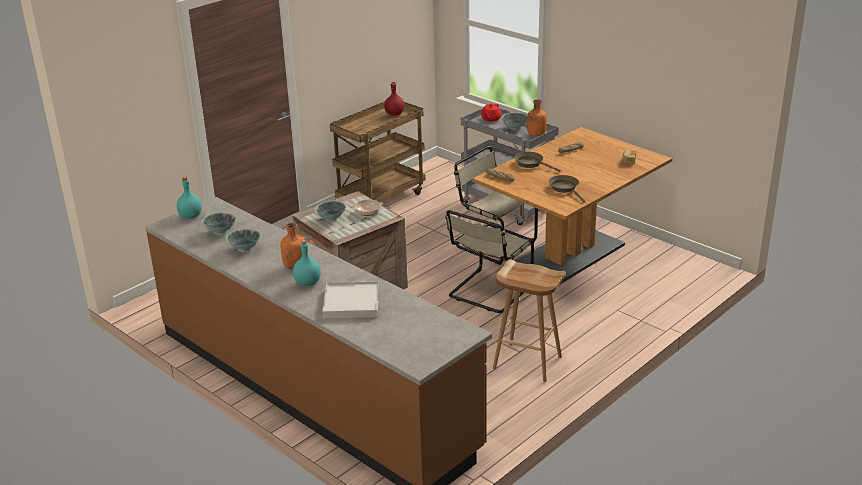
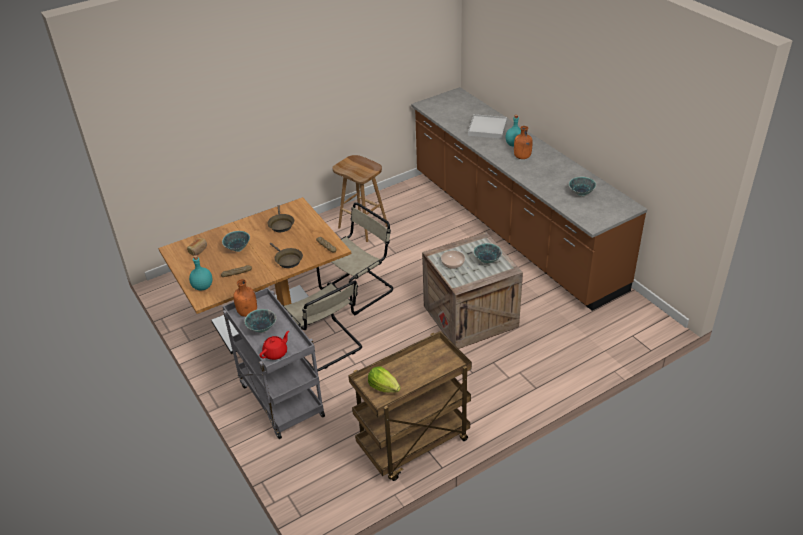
camera: 165 degrees left, 10 degrees up
(190, 216) = (610, 213): turquoise bottle -> turquoise bottle (203, 286)
(244, 249) = (560, 175): bowl -> bowl (238, 248)
(395, 114) = (383, 387): red bottle -> lettuce

